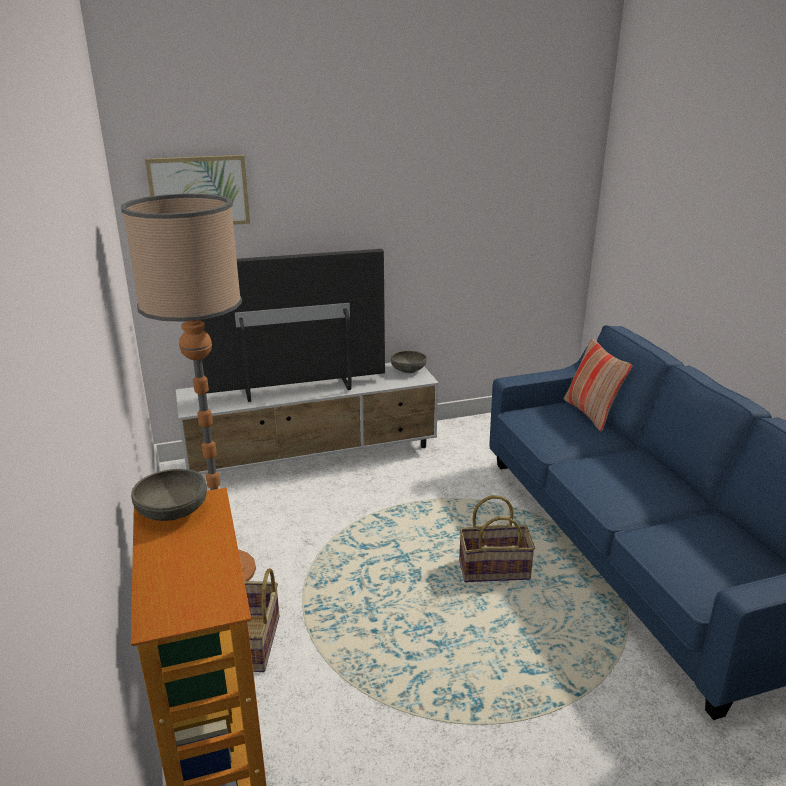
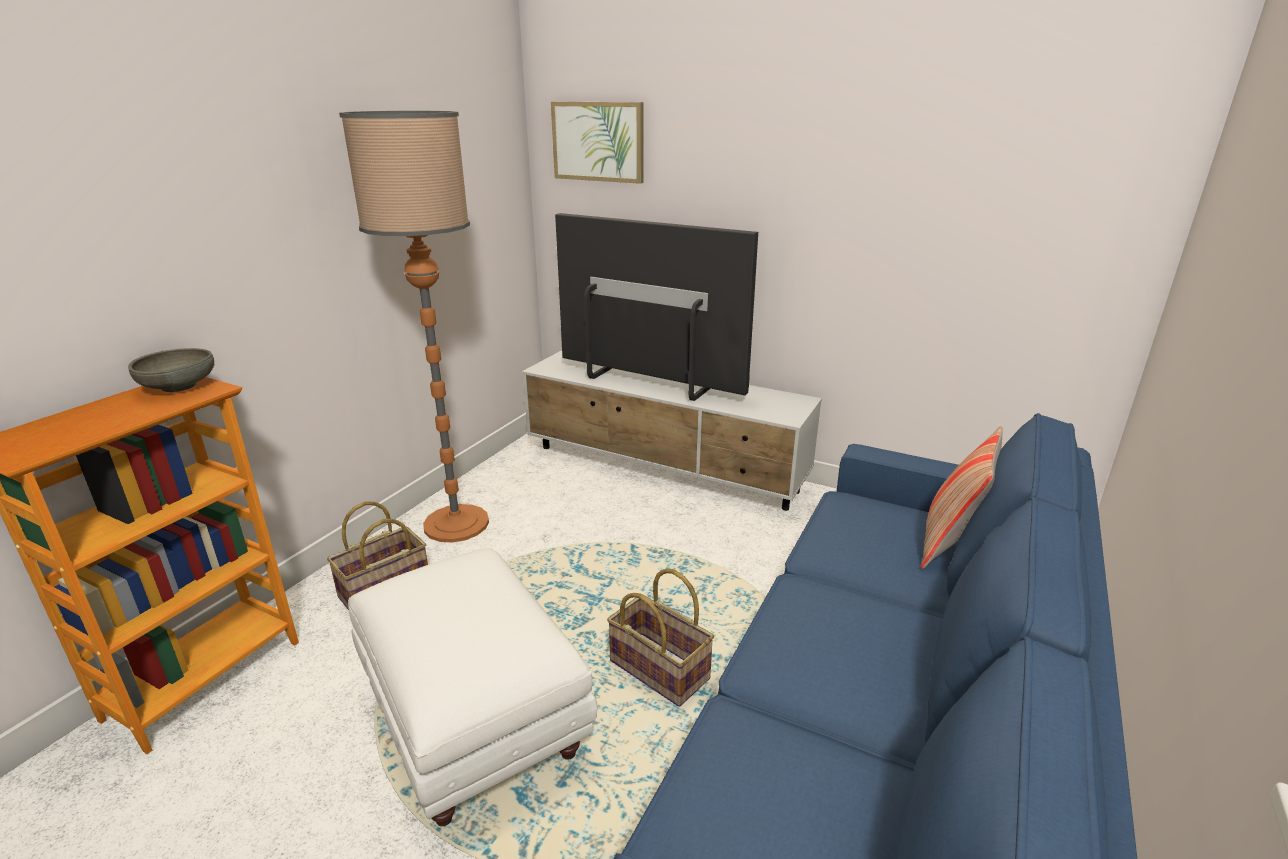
camera: 45 degrees right, 0 degrees up
(408, 370) = (788, 404): grey bowl -> none
(449, 662) = (475, 722): none -> white ottoman

